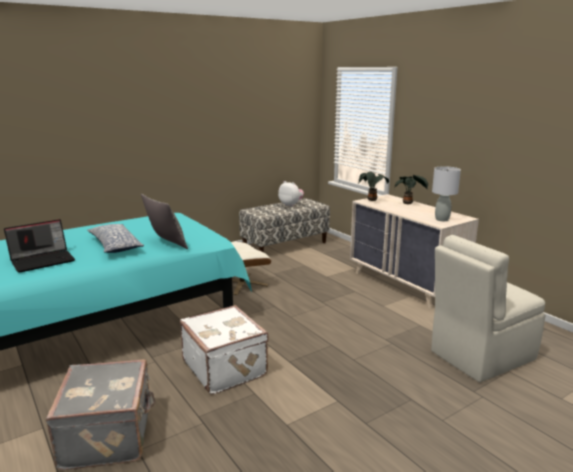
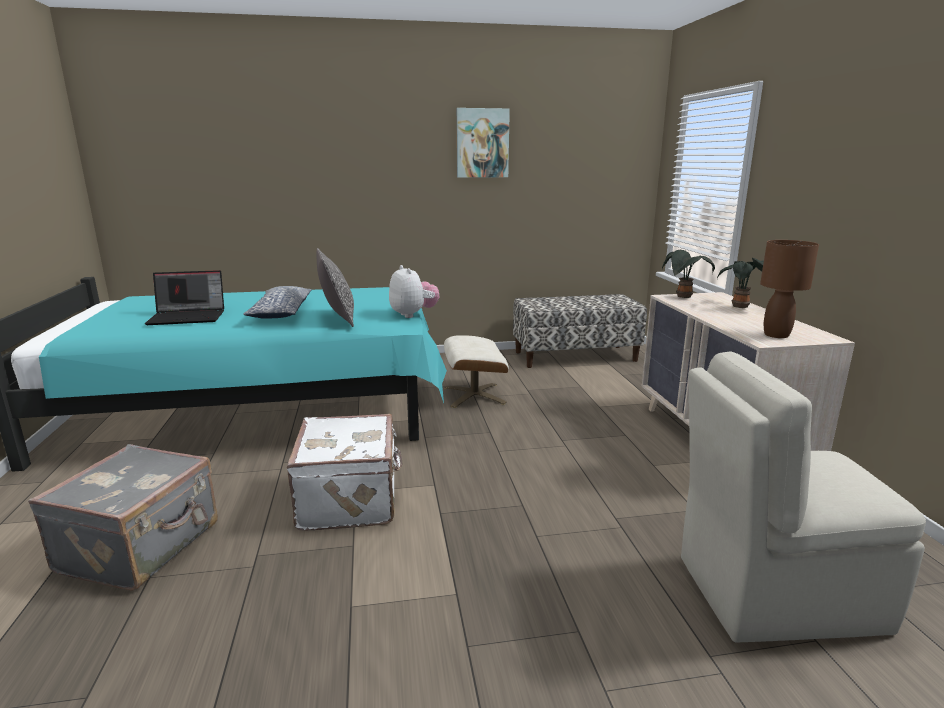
camera: 25 degrees right, 0 degrees up
(210, 100) = (482, 143): none -> picture
(291, 205) = (590, 300): plush toy -> plush toy (413, 315)
(442, 219) = (776, 335): grey table lamp -> brown table lamp

